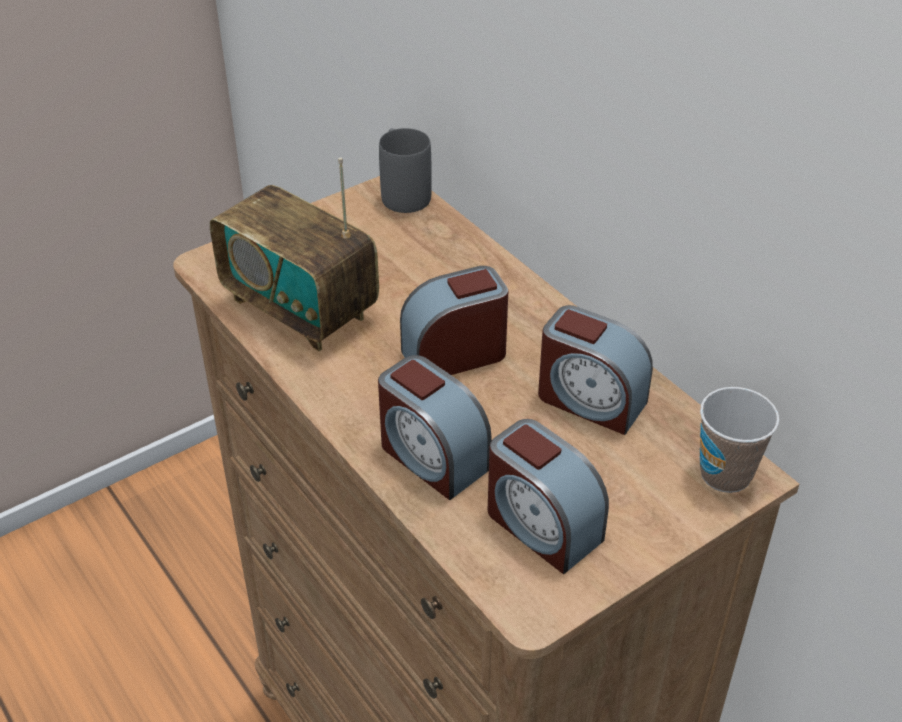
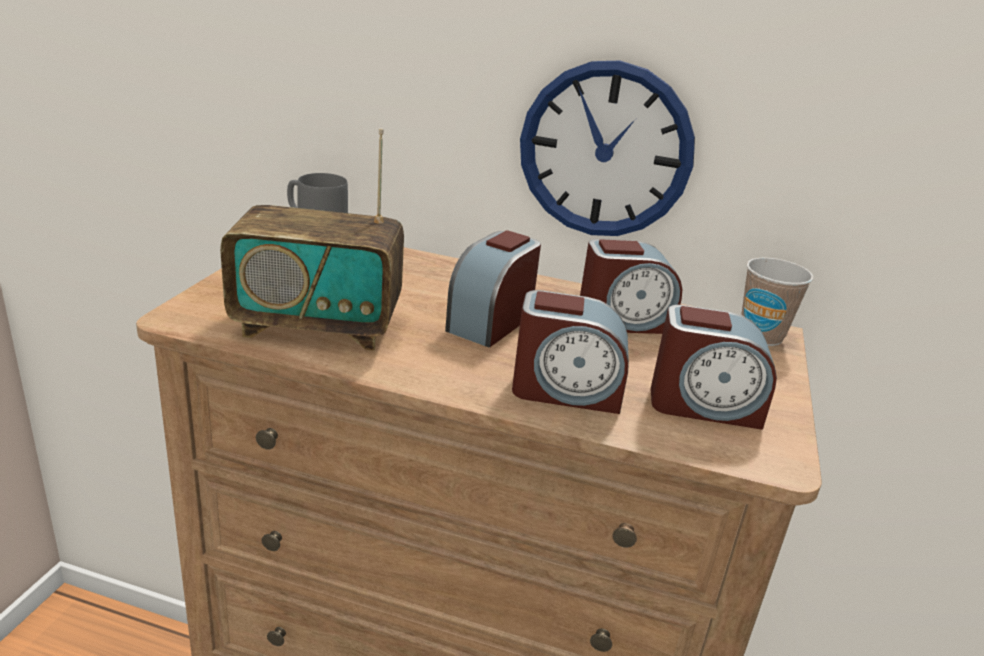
camera: 40 degrees left, 15 degrees down
(644, 202) = (605, 151): none -> wall clock

